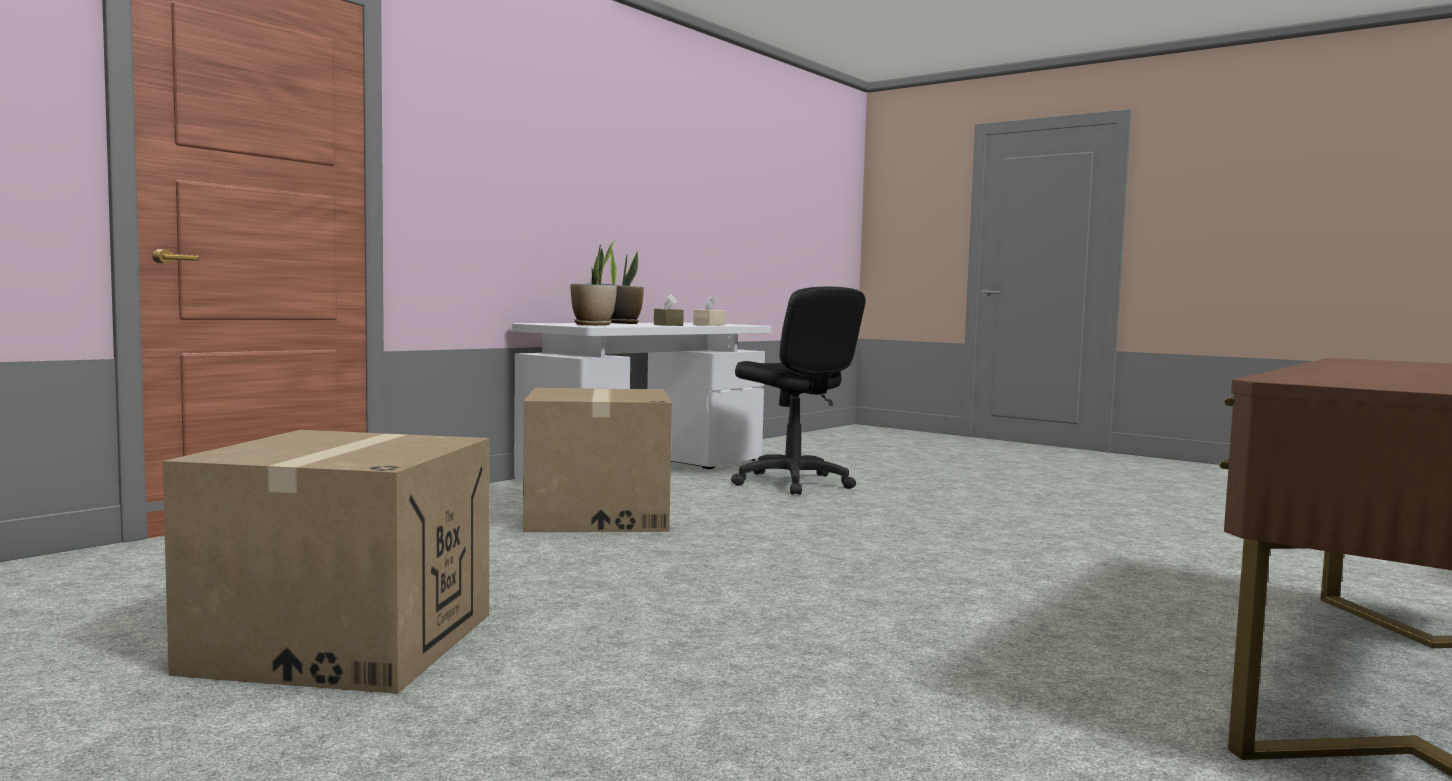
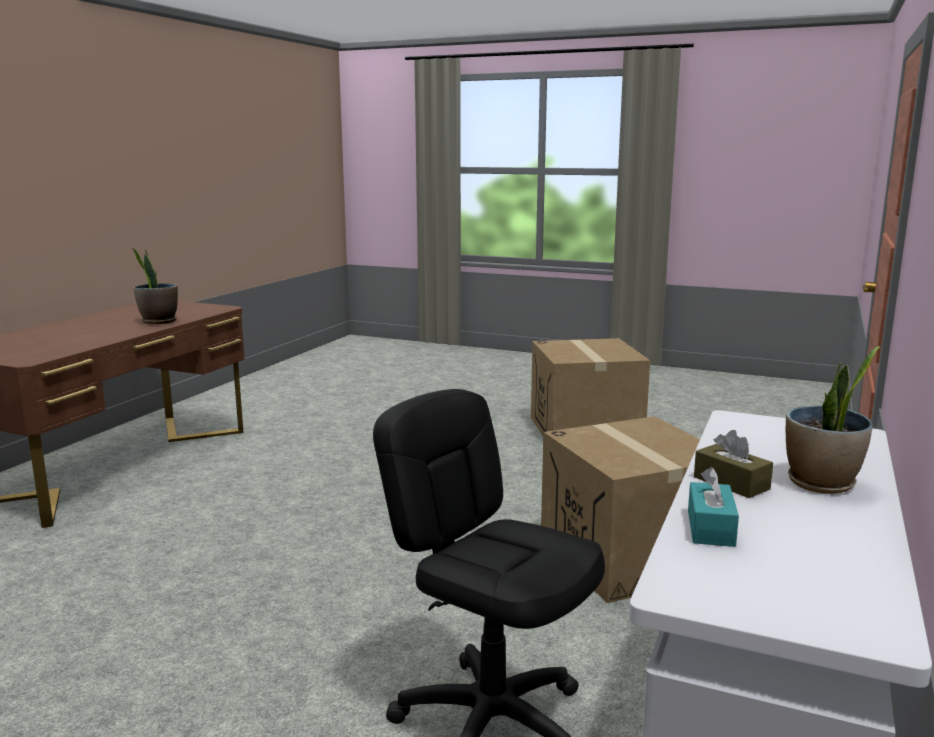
camera: 165 degrees right, 10 degrees up
(593, 325) = (767, 435): potted plant -> potted plant (158, 321)
(709, 325) = (710, 528): beige tissue box -> turquoise tissue box

